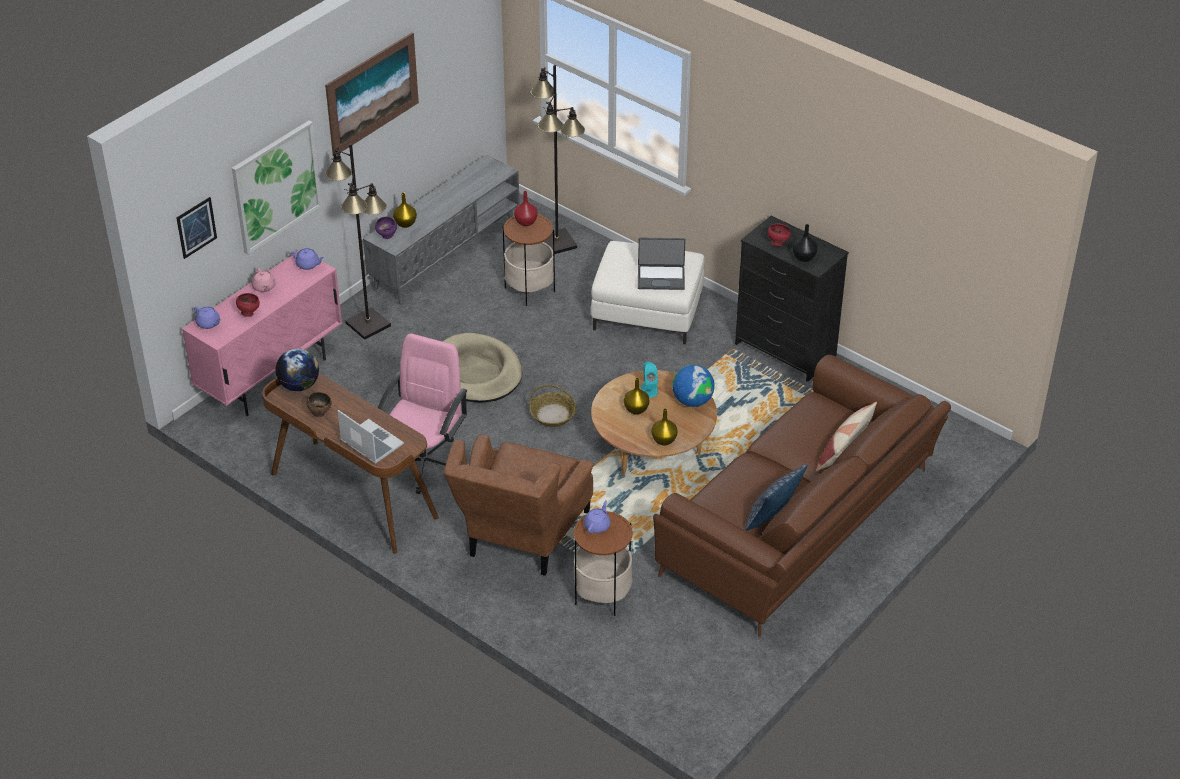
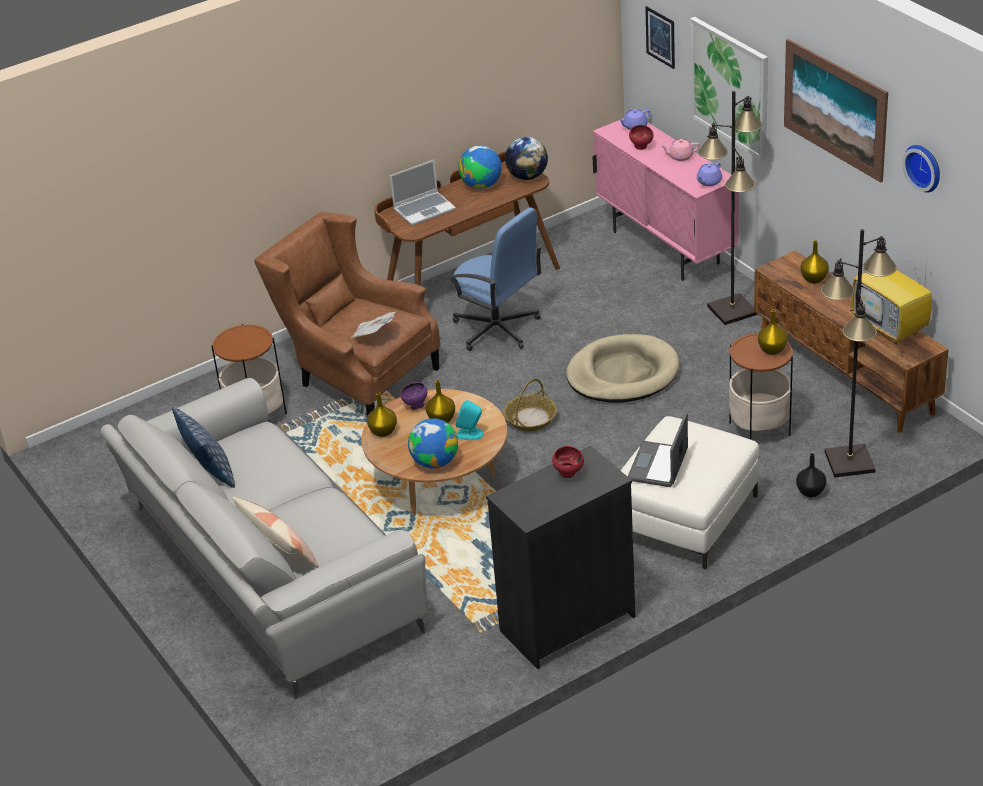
camera: 110 degrees right, 5 degrees down
(320, 413) = (481, 185): brown bowl -> globe
(387, 237) = (792, 265): purple bowl -> purple bowl (415, 406)
(424, 462) = (497, 329): pink office chair -> blue office chair
(445, 54) = (925, 167): none -> wall clock
(445, 255) = (846, 373): grey tv stand -> brown tv stand
(466, 181) = (891, 328): none -> television
(525, 222) = (772, 349): red vase -> yellow vase
(546, 463) = (374, 335): none -> newspaper
(597, 525) = (252, 339): purple teapot -> none
(799, 525) = (269, 571): brown sofa -> grey sofa
(804, 258) = (529, 491): black vase -> black vase (810, 492)

